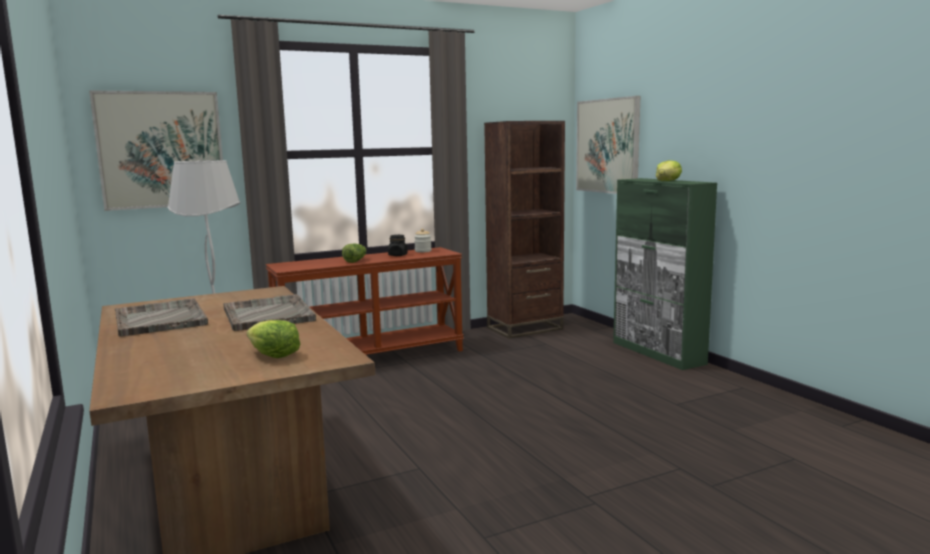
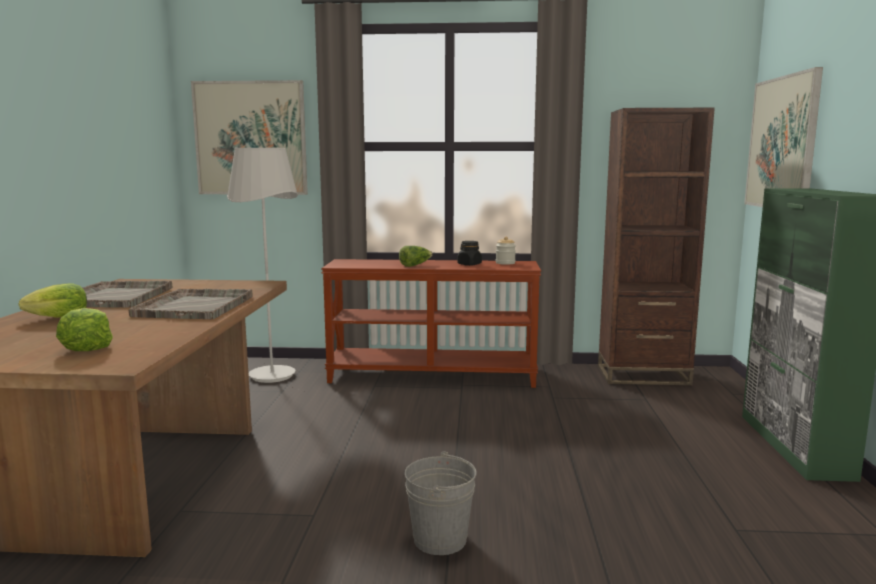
camera: 30 degrees right, 0 degrees up
(525, 456) = (440, 539): none -> grey bucket
(667, 181) = (823, 191): lettuce -> lettuce (59, 318)

